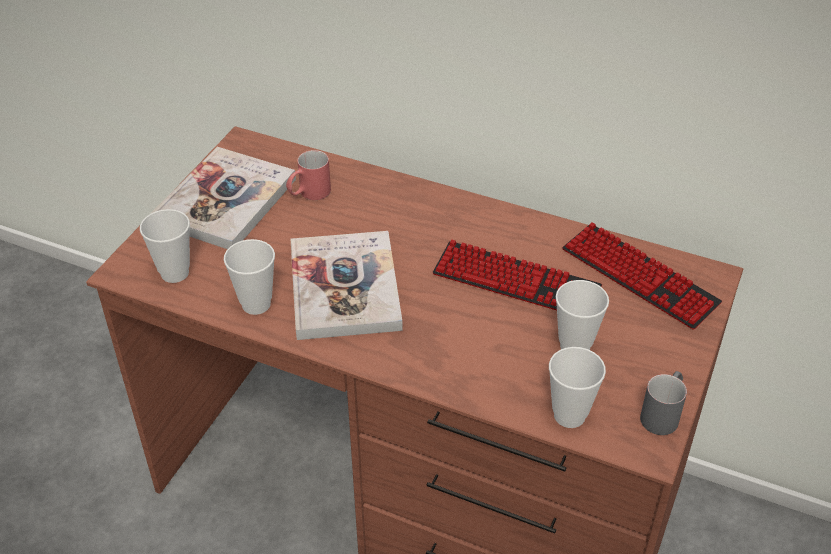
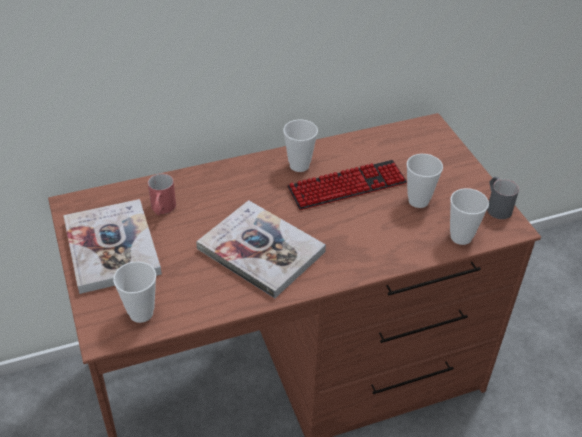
camera: 45 degrees left, 0 degrees up
(256, 304) = (221, 295): cup -> cup (299, 165)
(639, 277) = (401, 146): keyboard -> none

